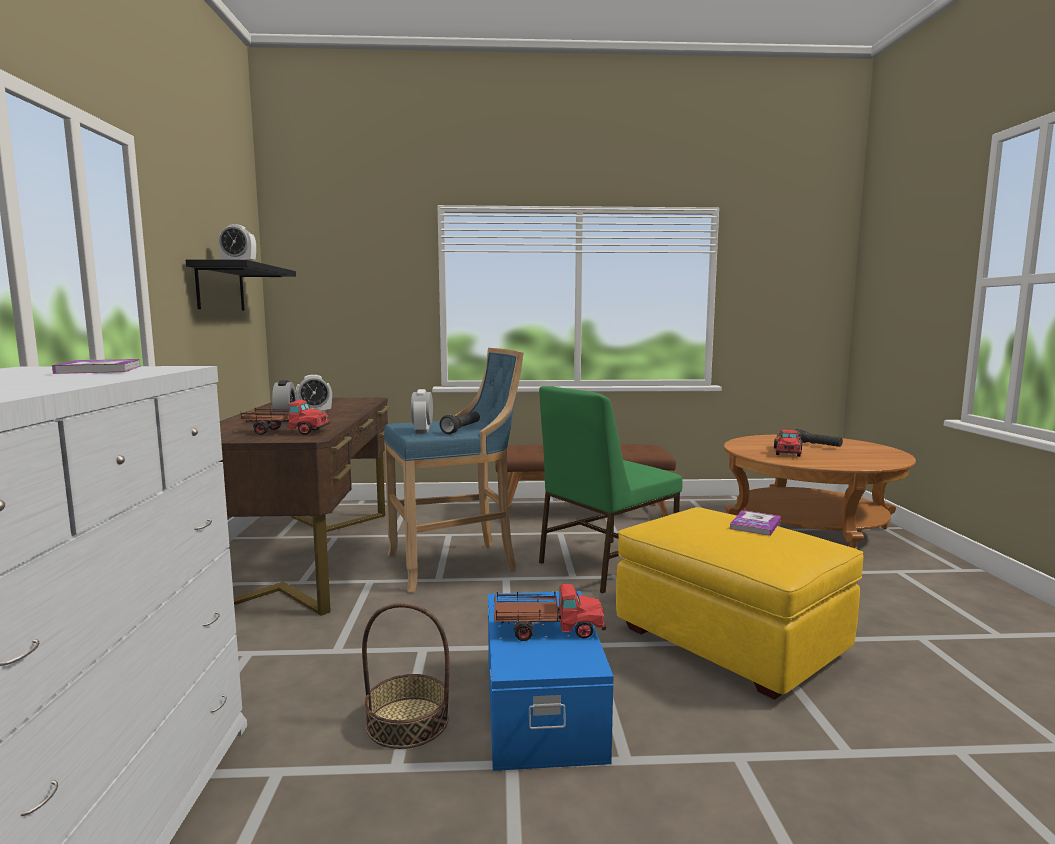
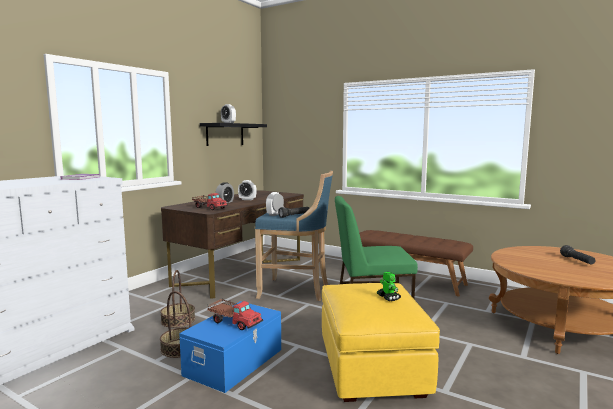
camera: 35 degrees right, 0 degrees up
(319, 674) = (178, 320): none -> basket
(755, 524) = (388, 297): book -> toy robot
(788, 451) = (537, 261): toy truck -> none

